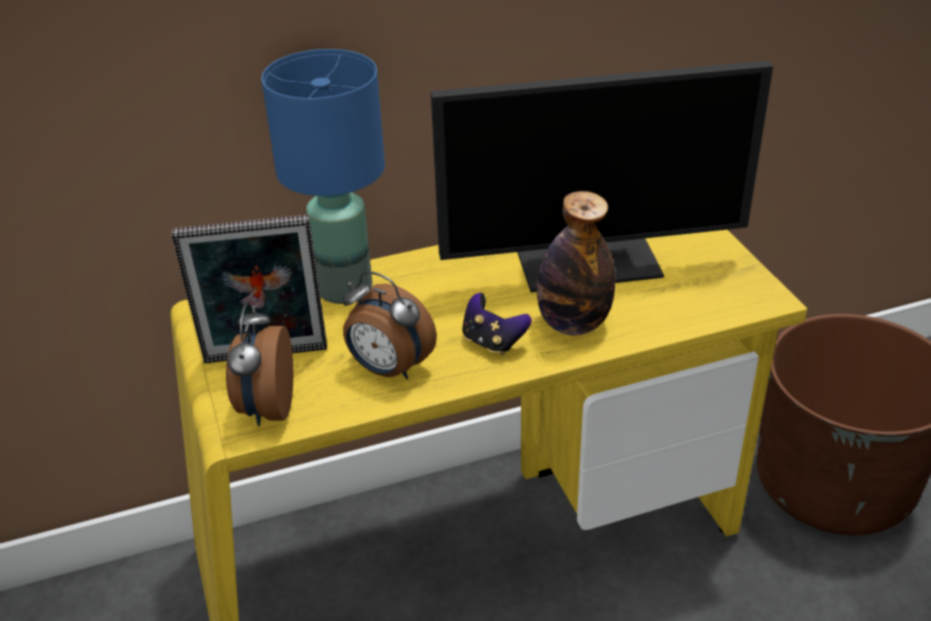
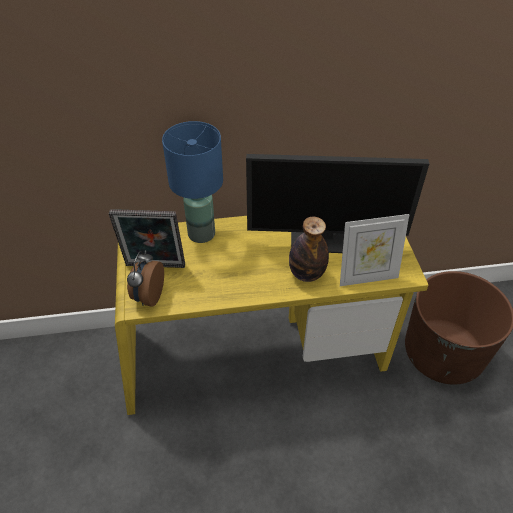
camera: 10 degrees right, 10 degrees up
(388, 369) = (210, 284): alarm clock -> none
(492, 342) = (264, 278): game controller -> none
(689, 312) = (367, 277): none -> picture frame

